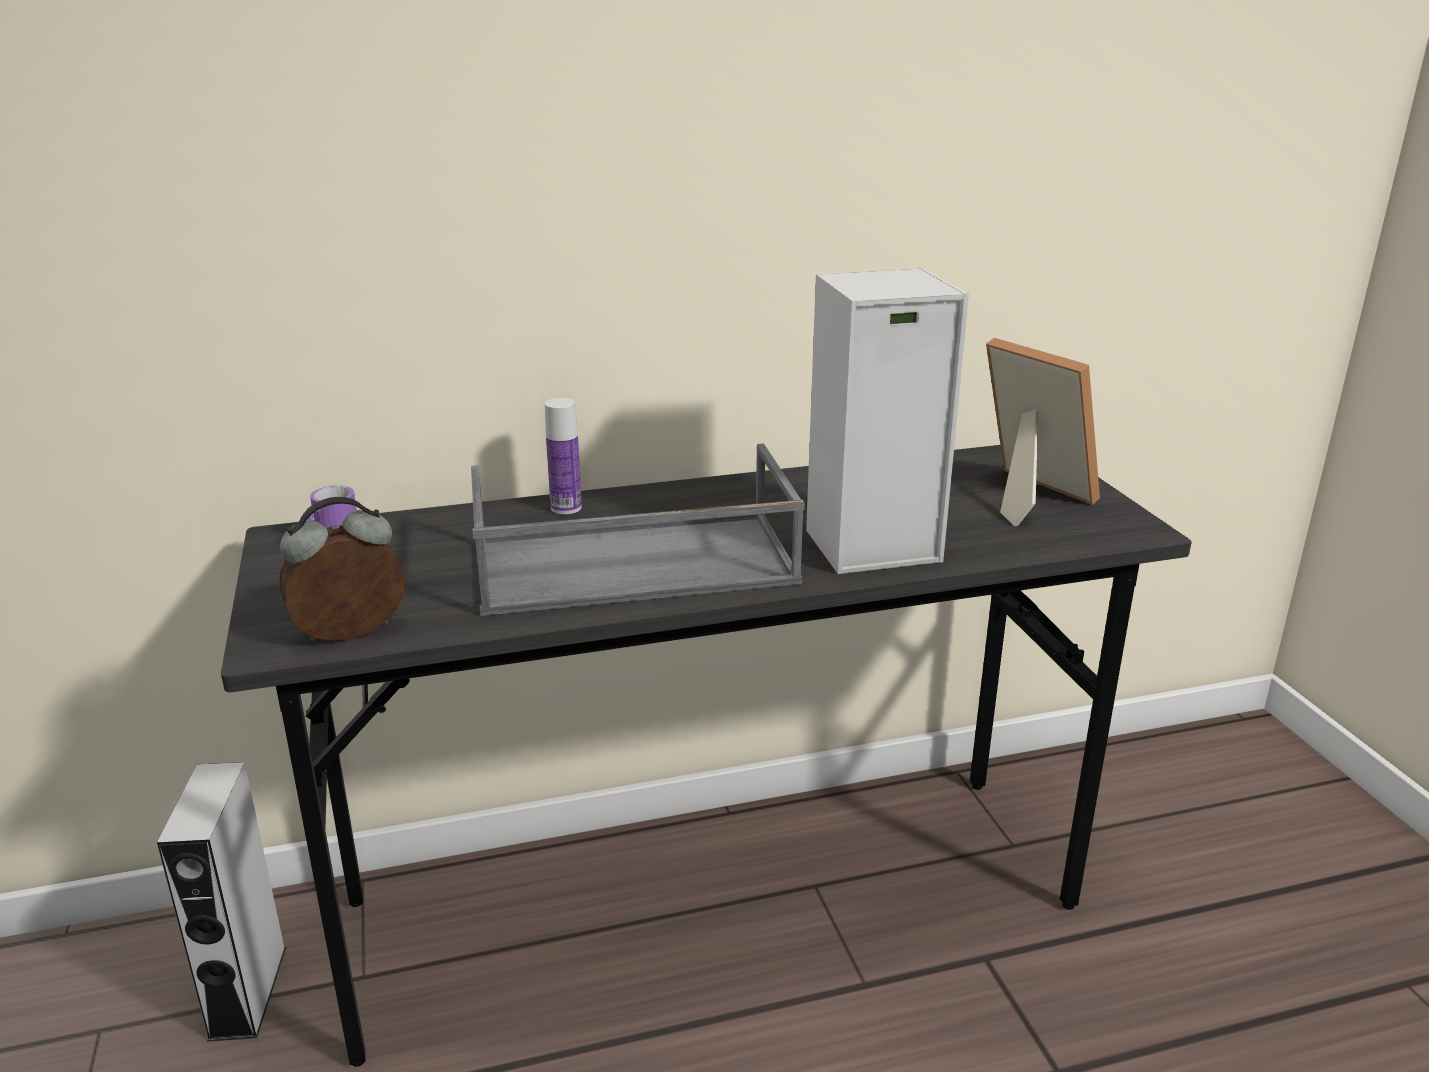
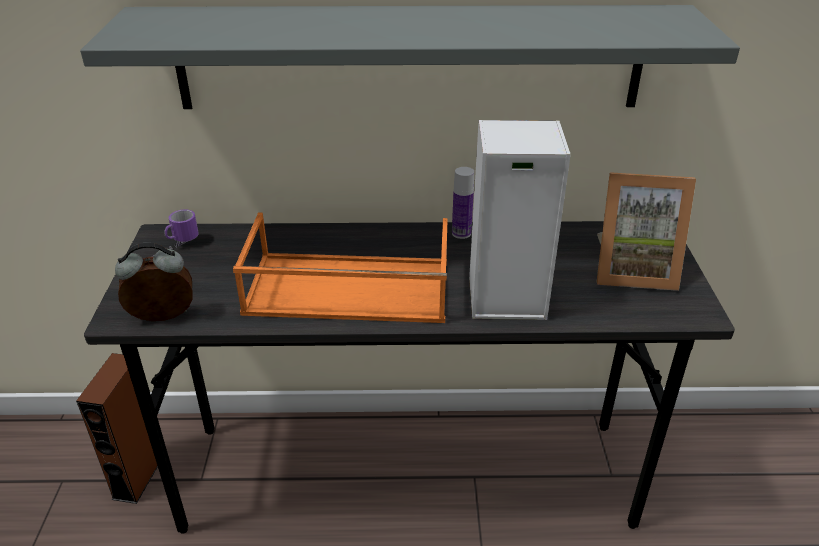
camera: 15 degrees right, 10 degrees up
(248, 992) = (139, 475): grey speaker -> brown speaker
(566, 508) = (328, 236): bottle -> bottle (461, 233)
(630, 564) = (346, 289): grey tray -> orange tray
(672, 222) = (409, 58): none -> grey shelf
(1024, 496) = (632, 270): picture frame -> picture frame turned 120 degrees clockwise

